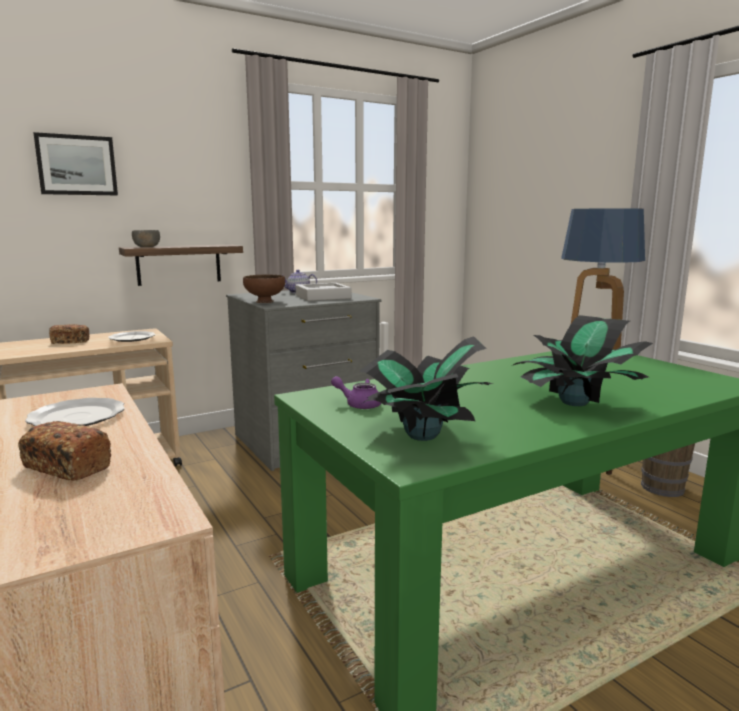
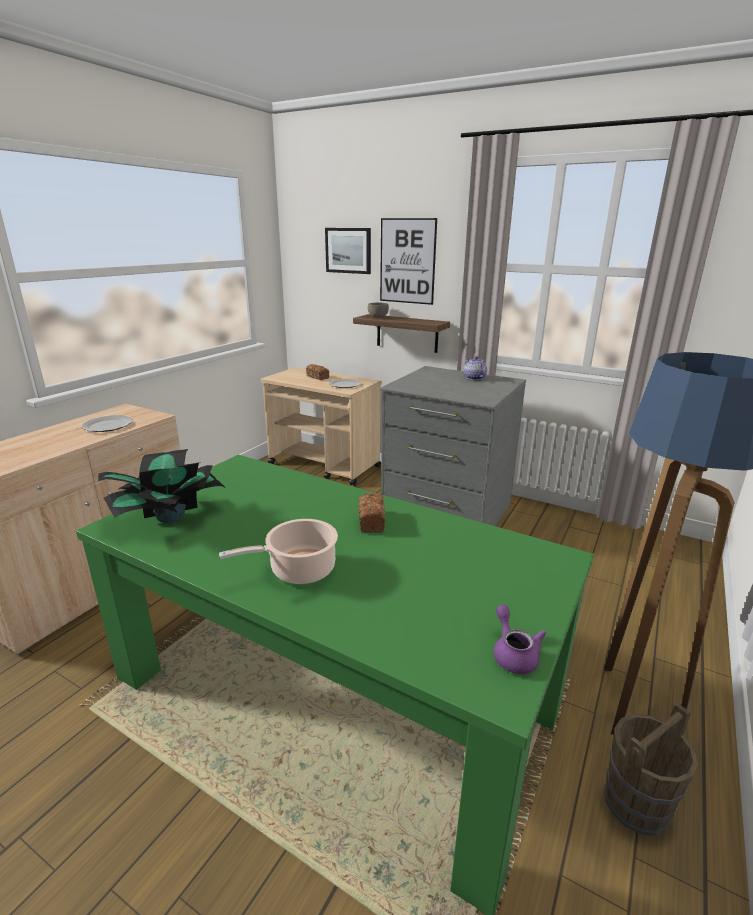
camera: 60 degrees right, 10 degrees up
(66, 467) = (35, 445): bread -> bread (371, 521)
(170, 179) = (407, 261): none -> picture
(265, 301) = (409, 381): brown bowl -> none
(323, 297) = (465, 389): grey tray -> none
(359, 404) = (231, 483): purple teapot -> purple teapot (513, 654)
(575, 403) = (298, 570): potted plant -> cooking pot

